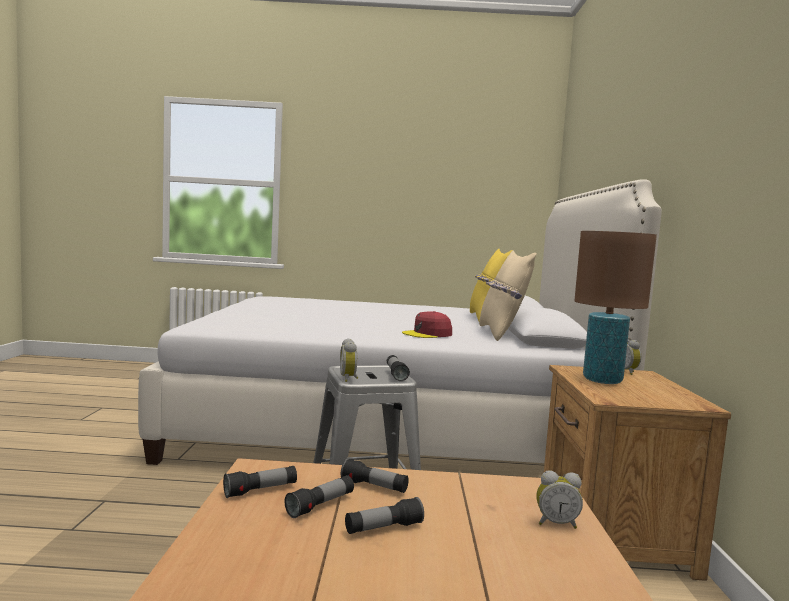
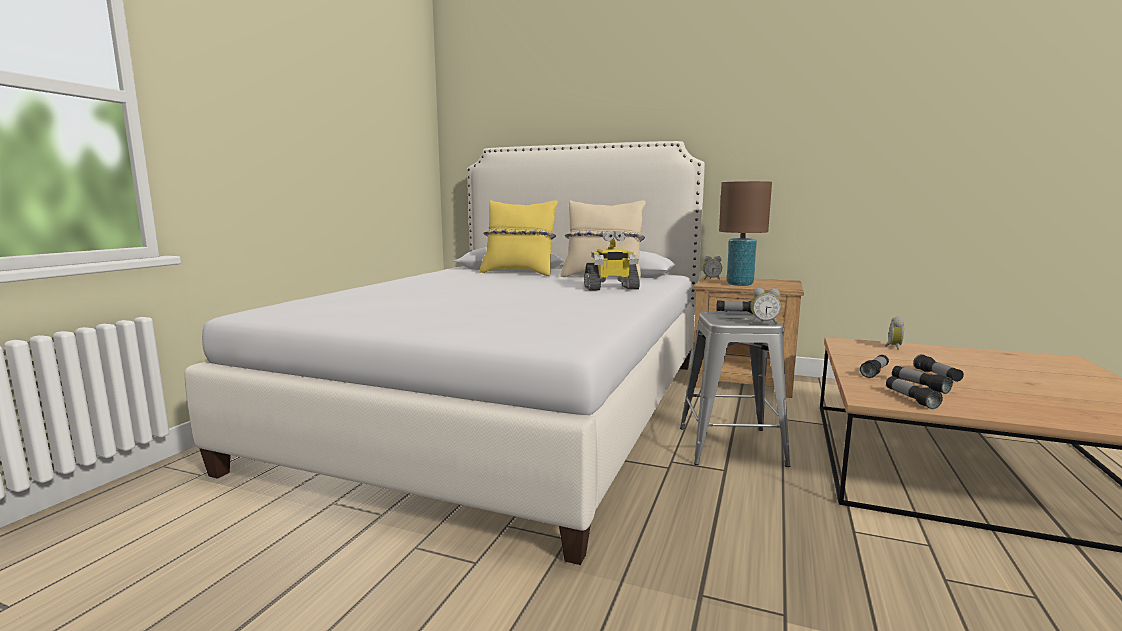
camera: 70 degrees left, 5 degrees up
(427, 334) = (611, 288): red cap -> toy robot

